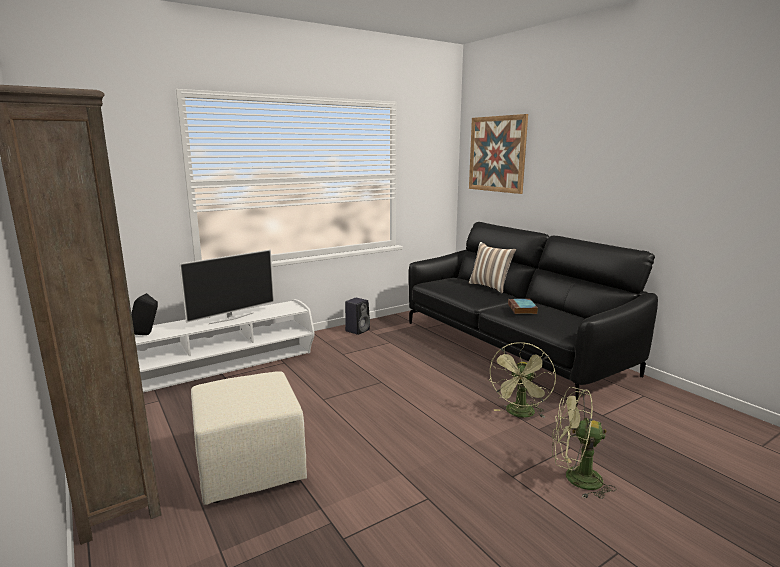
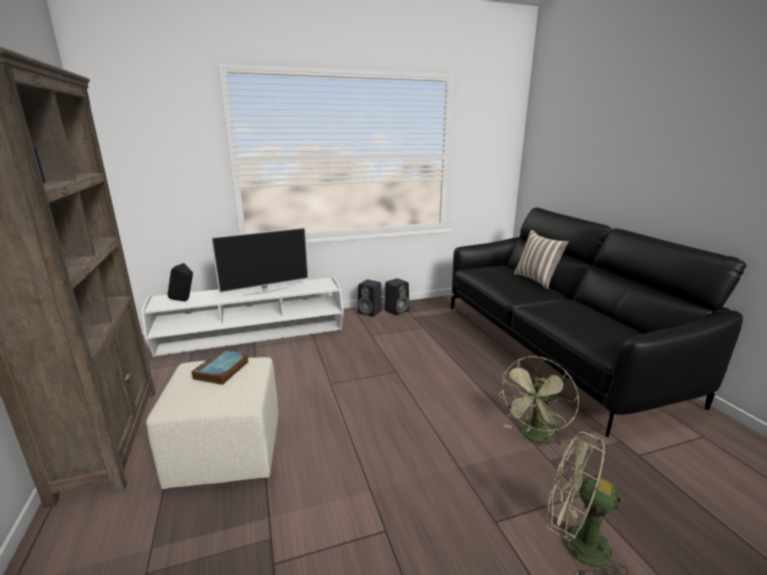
camera: 15 degrees right, 5 degrees up
(332, 334) = (370, 312): none -> black speaker
(497, 154) = (563, 132): picture -> none
(522, 309) = (562, 312): book -> book (221, 371)

